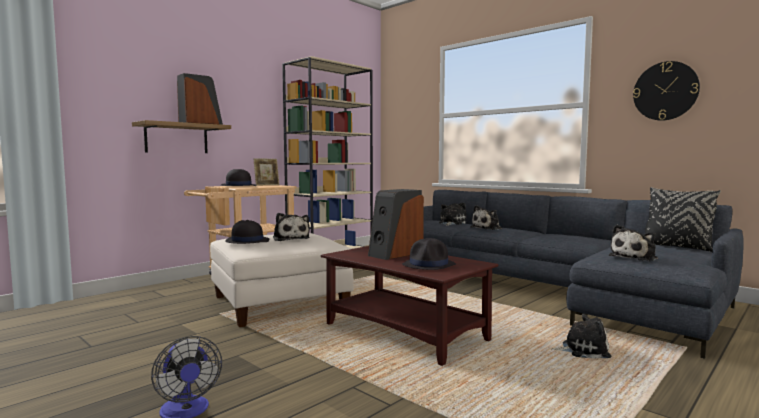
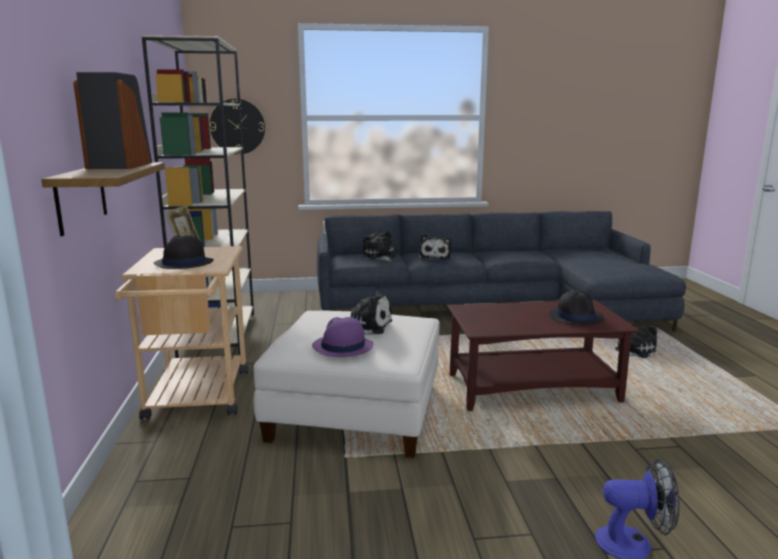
camera: 50 degrees left, 10 degrees up
(247, 241) = (342, 347): black hat -> purple hat
(395, 254) = (512, 313): speaker -> none
(635, 257) = (613, 267): plush toy -> none
(665, 91) = (549, 111): wall clock -> wall clock (237, 126)
(676, 247) = (587, 249): black pillow -> none

